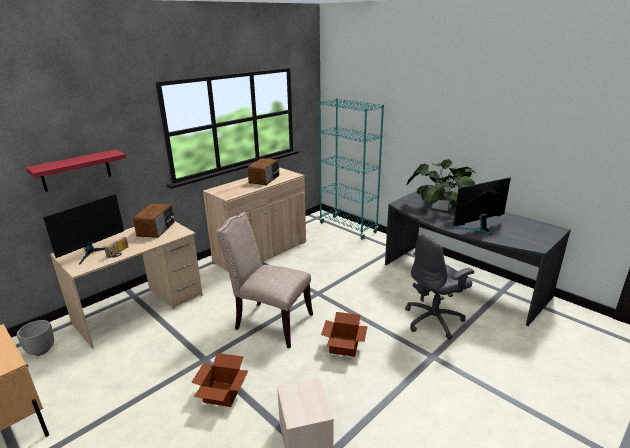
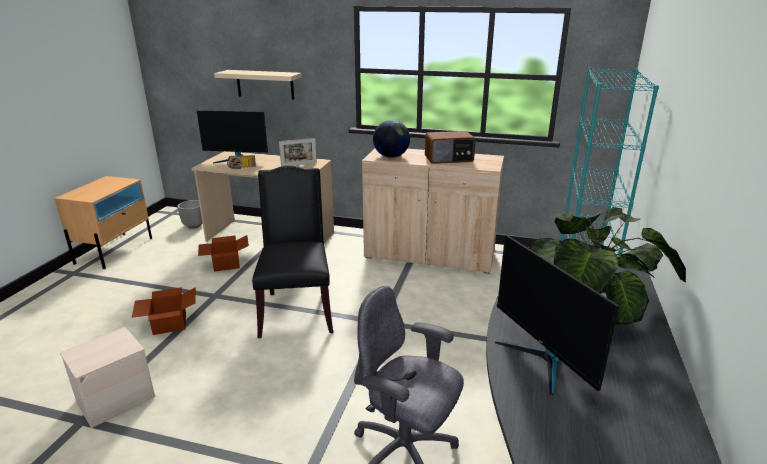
camera: 60 degrees right, 0 degrees up
(76, 170) = (265, 84): red shelf -> beige shelf
(157, 229) = (299, 165): radio -> picture frame
(233, 191) = (391, 156): none -> globe
(270, 322) = (297, 310): beige chair -> black chair
(343, 347) = (282, 377): cardboard box -> cardboard box (225, 264)
(479, 228) = (543, 360): monitor -> monitor turned 150 degrees counterclockwise

